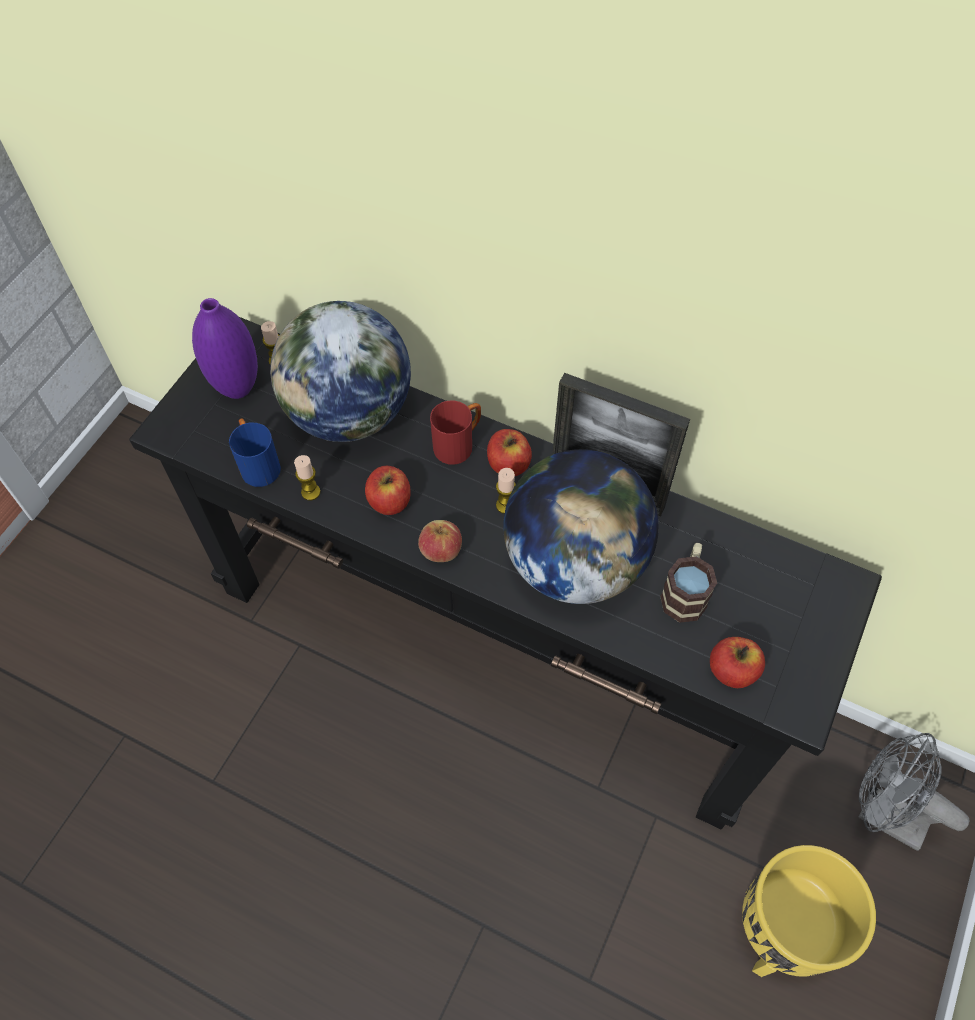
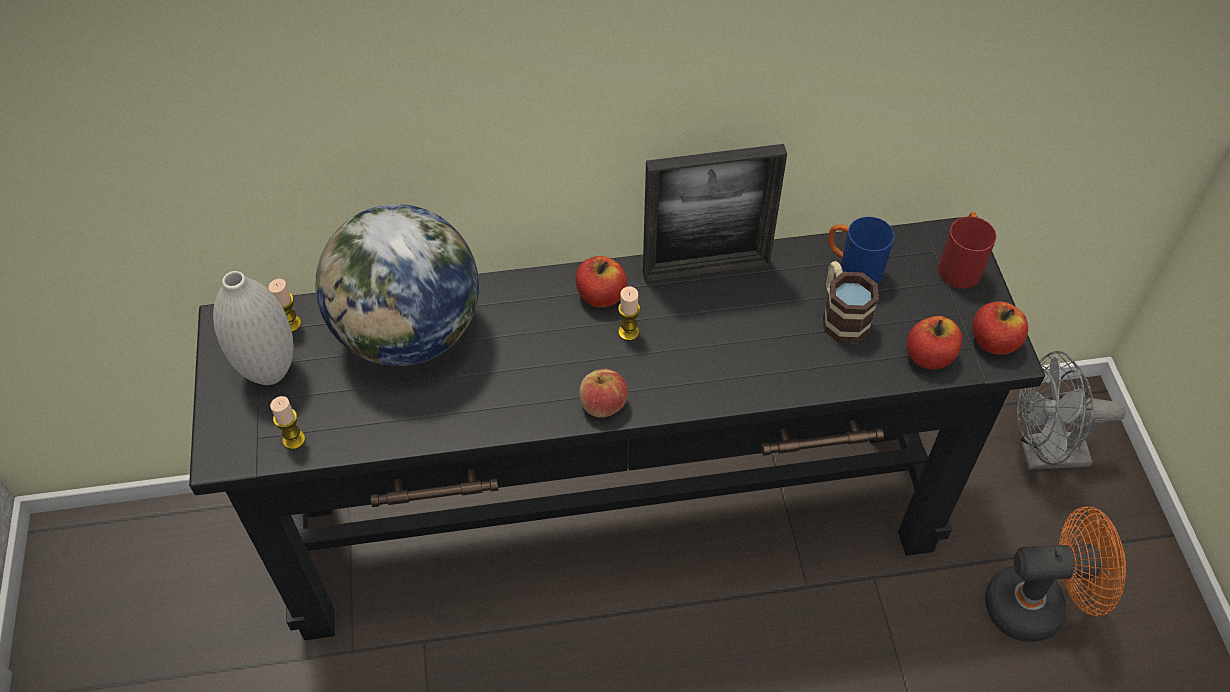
camera: 35 degrees left, 5 degrees down
(237, 388) = (270, 372): purple vase -> white vase
(258, 464) = (355, 430): blue mug -> blue mug (852, 269)
(310, 492) = (432, 425): candle -> candle (294, 440)
(389, 501) = (517, 390): apple -> apple (993, 342)
(459, 444) = (540, 303): red mug -> red mug (959, 265)
(574, 562) = (729, 345): globe -> none
(775, 931) = (1037, 605): yellow planter -> orange fan

